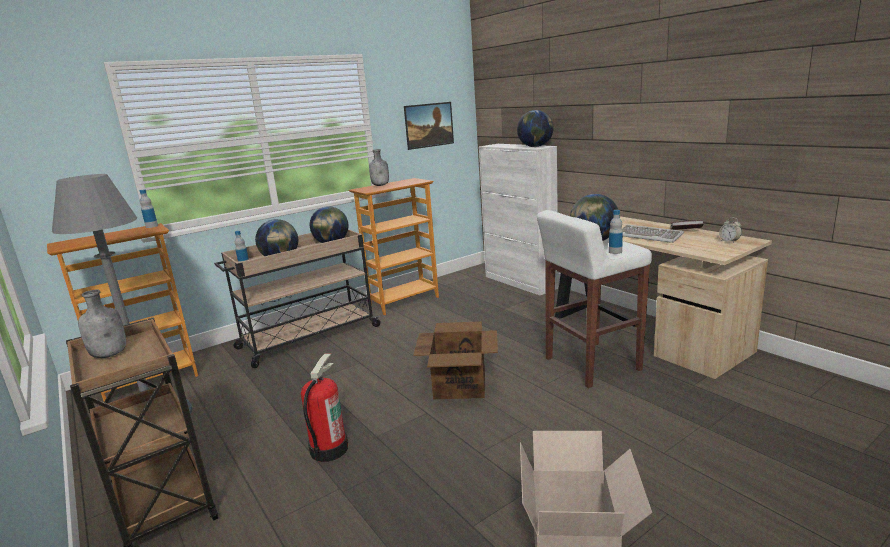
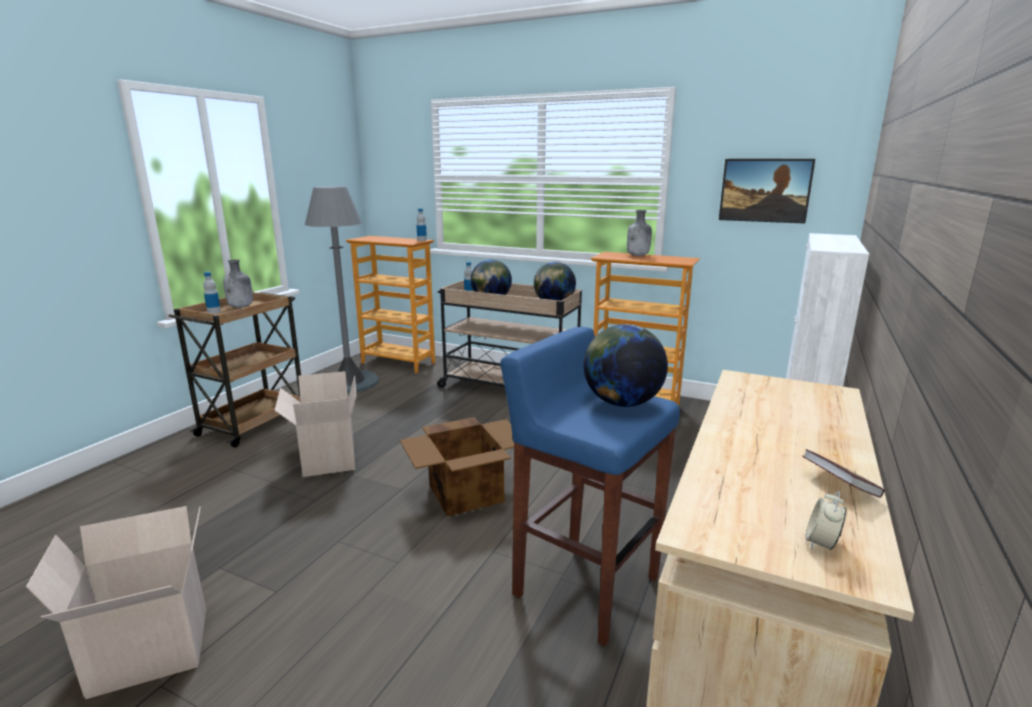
camera: 60 degrees right, 0 degrees up
(328, 449) = (327, 459): fire extinguisher -> cardboard box
(535, 147) = (837, 247): globe -> none
(590, 364) = (584, 585): white stool -> blue stool
(615, 252) = (575, 423): bottle -> bottle (214, 312)
(649, 236) = (753, 451): keyboard -> none

